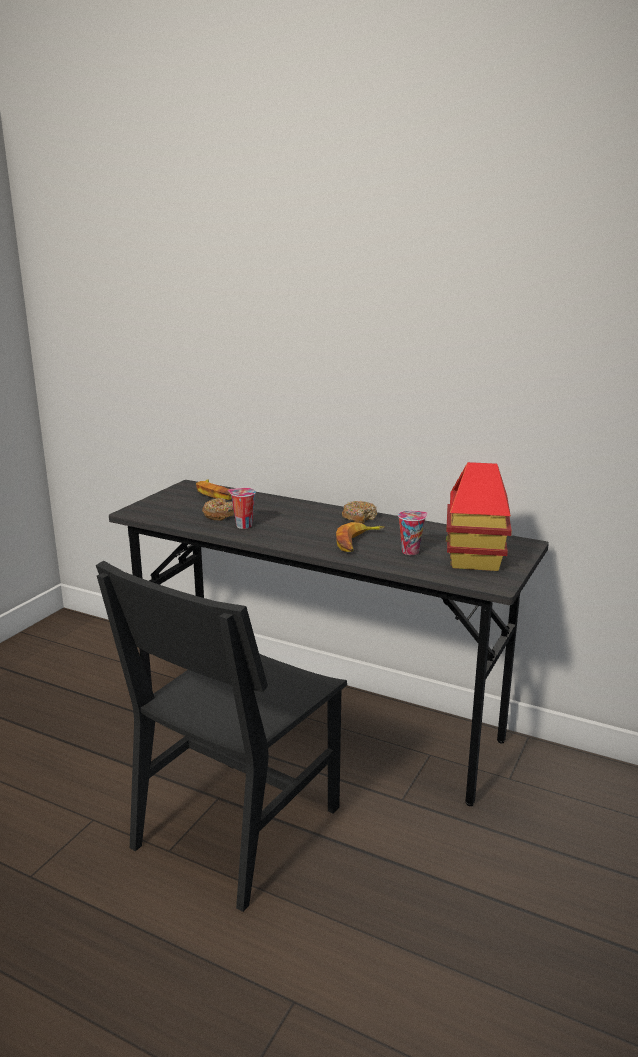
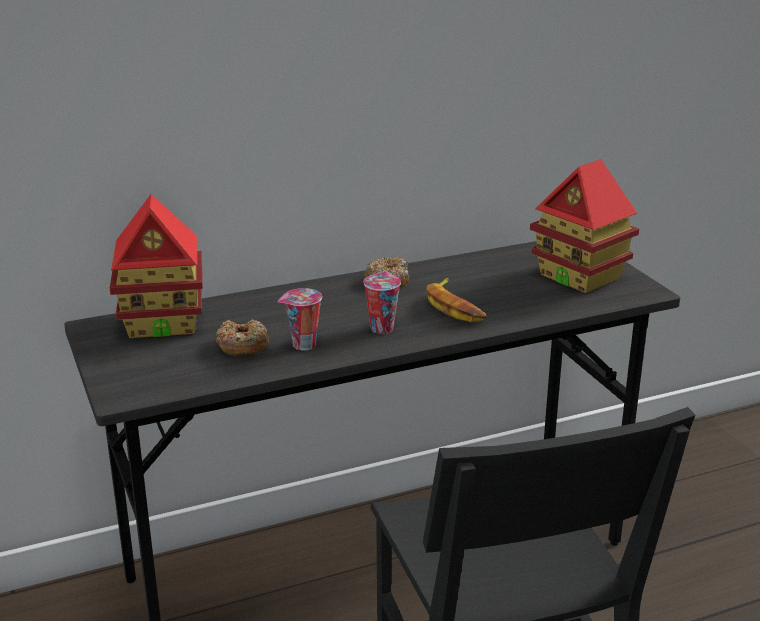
camera: 50 degrees left, 5 degrees up
(216, 494) = (163, 323): banana -> toy house
(411, 551) = (518, 293): cup -> cup (381, 328)

